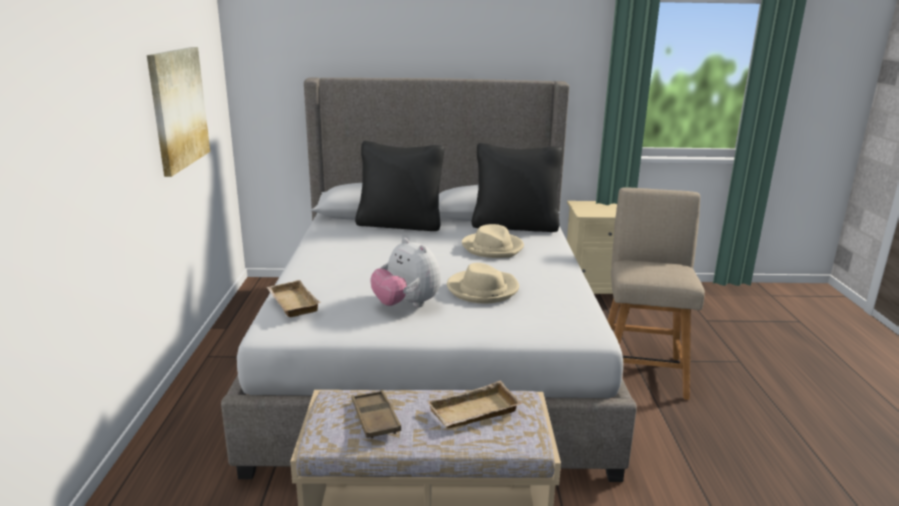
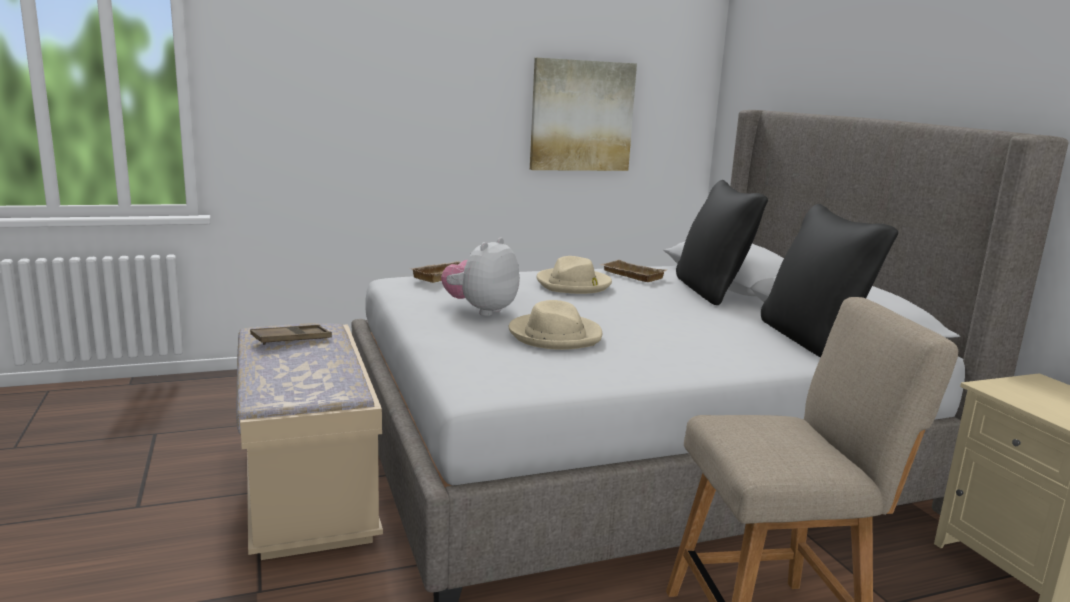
camera: 70 degrees right, 5 degrees down
(474, 413) = (308, 371): beige tray -> beige tray (630, 275)
(493, 248) = (700, 333): beige hat -> beige hat (573, 284)

